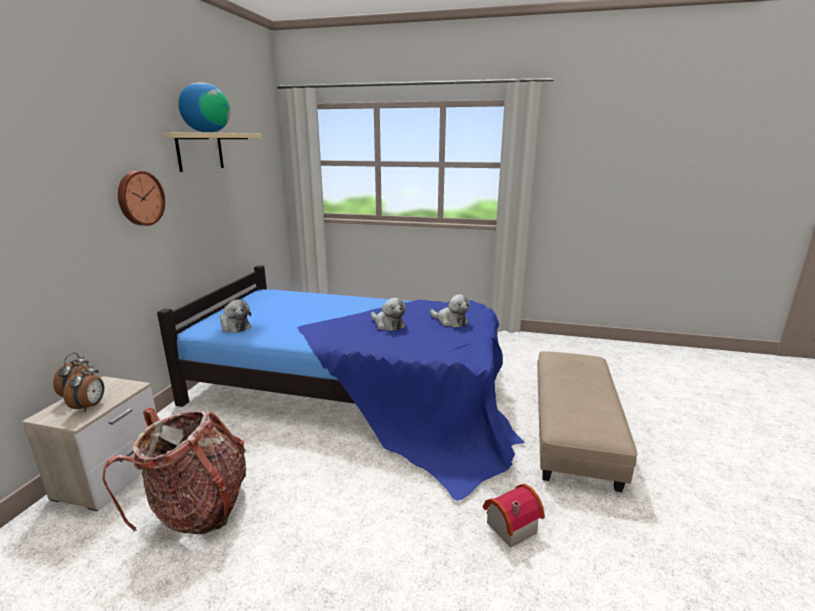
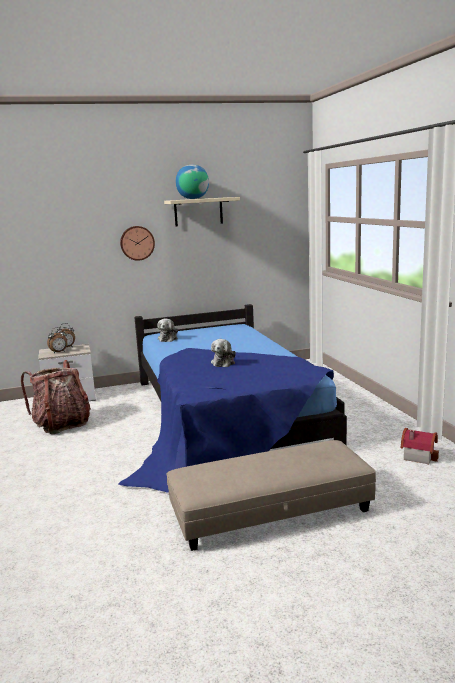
camera: 60 degrees right, 5 degrees down
(450, 321) = (261, 375): plush toy -> none
(508, 526) = (110, 510): toy house -> toy house (418, 455)

